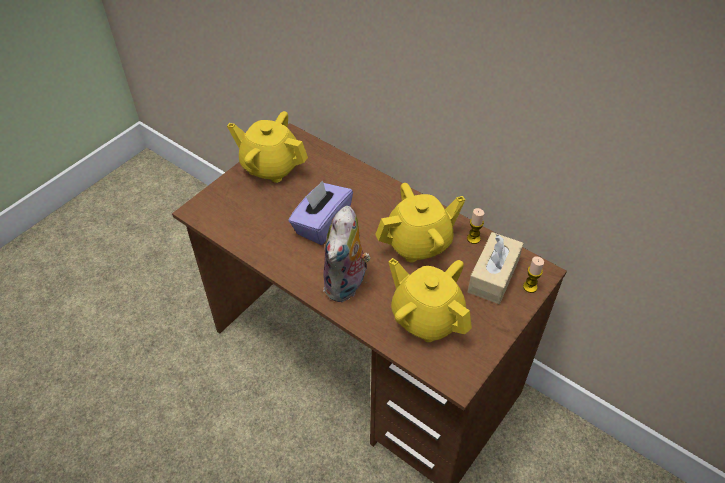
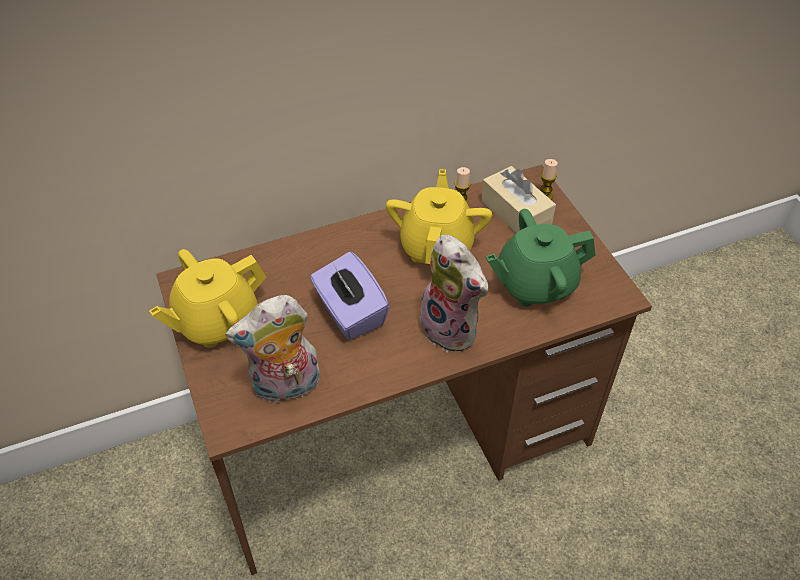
camera: 60 degrees left, 0 degrees up
(240, 222) = (285, 387): none -> plush toy
(426, 317) = (534, 284): yellow teapot -> green teapot

